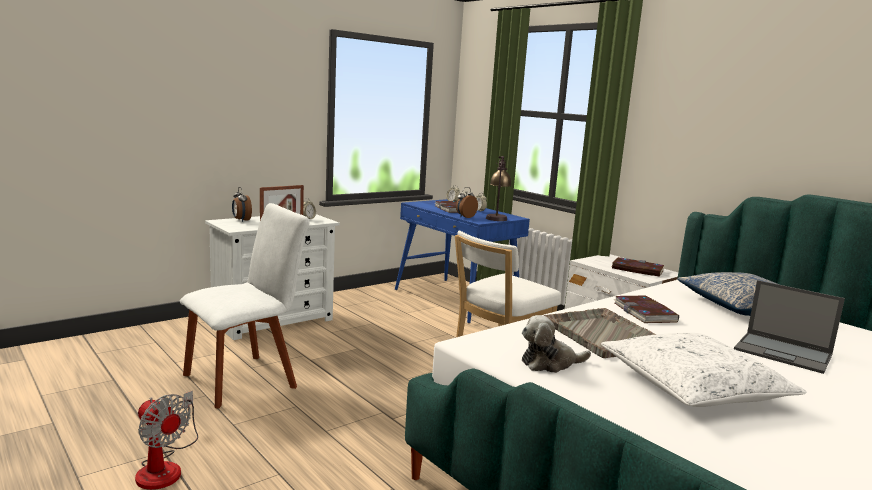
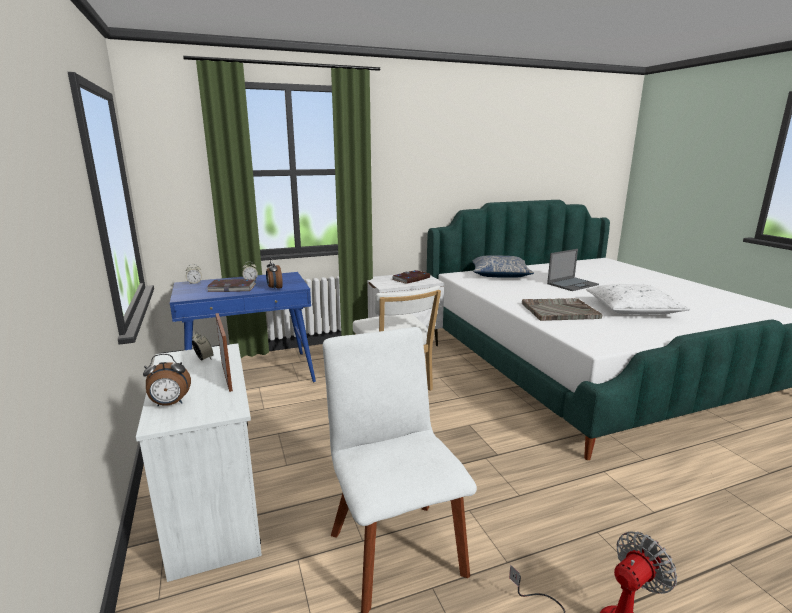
camera: 70 degrees left, 5 degrees up
(497, 217) = (284, 279): table lamp -> none
(550, 363) = (617, 332): plush toy -> none
(645, 312) = (514, 294): book -> none

